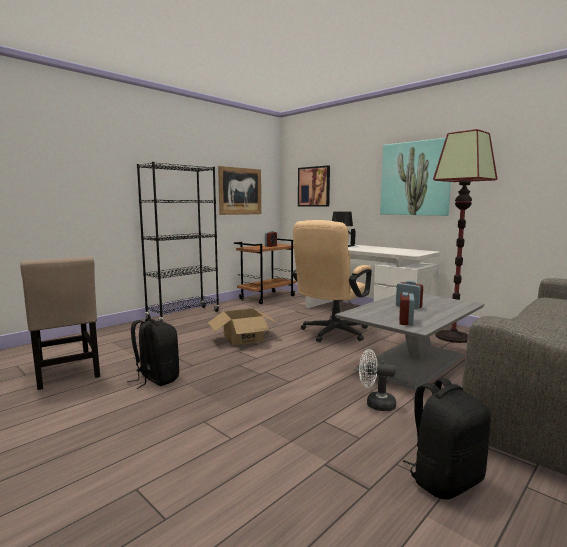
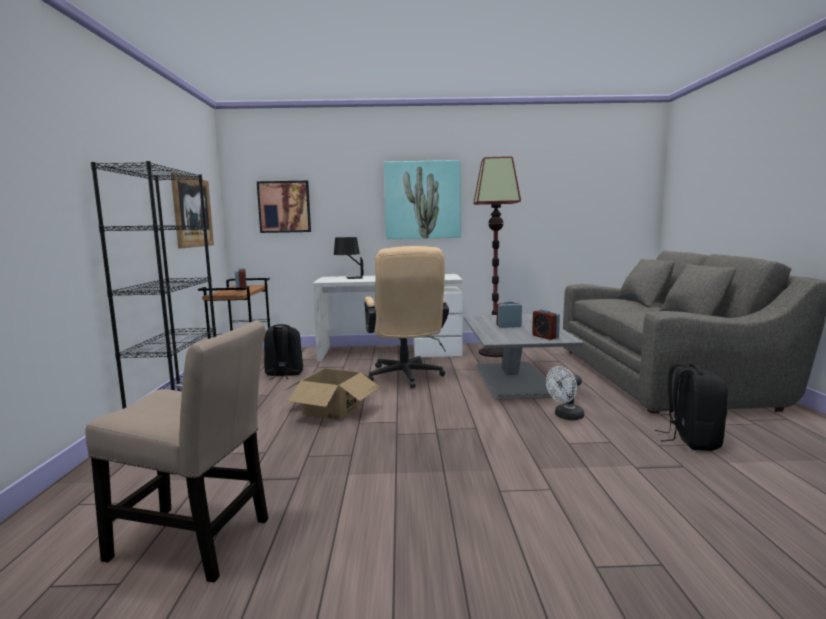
camera: 45 degrees left, 0 degrees up
(156, 379) = (350, 485): black backpack -> black backpack (283, 374)

